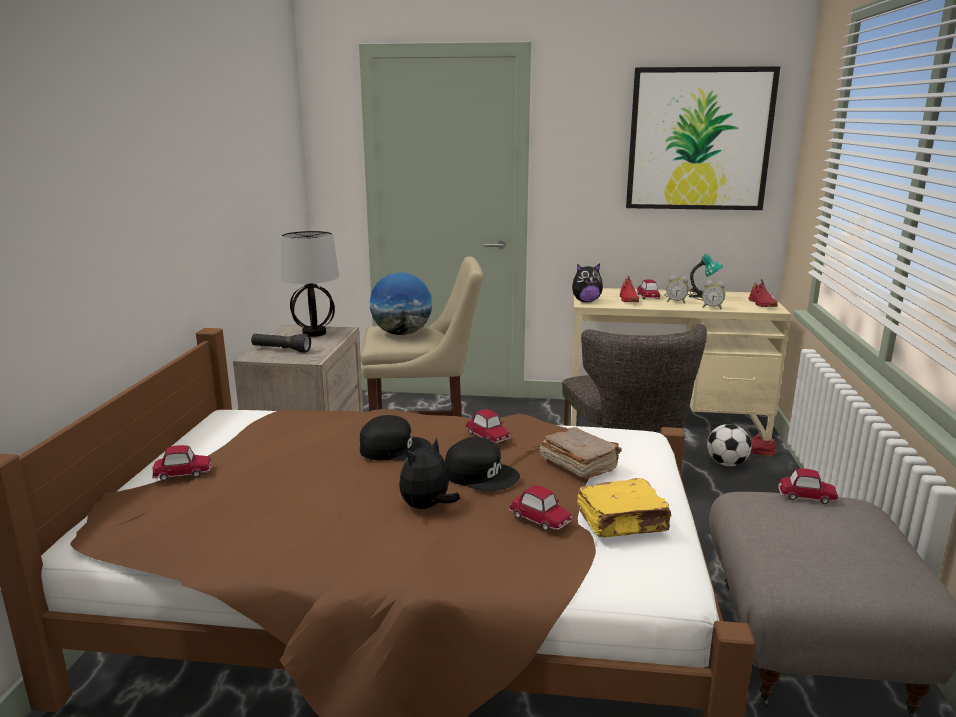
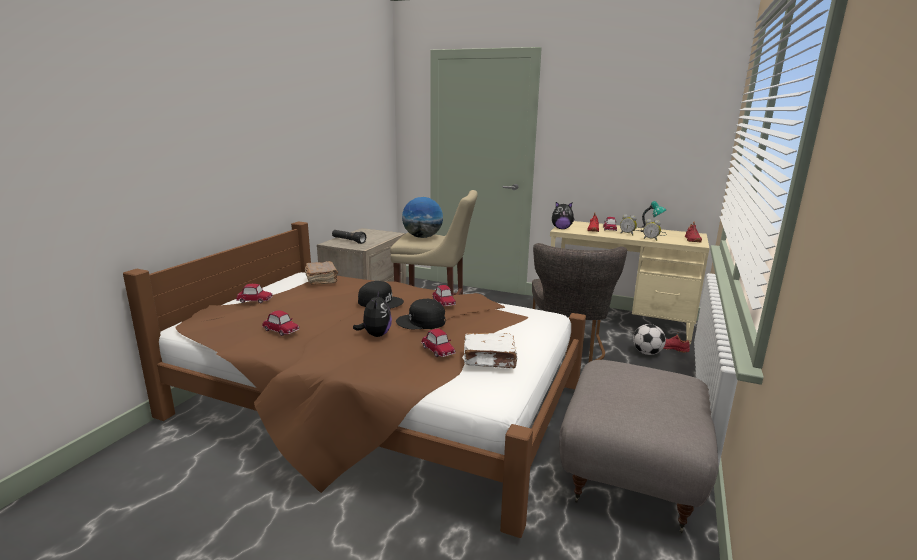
camera: 15 degrees right, 0 degrees up
(314, 333) = (376, 234): table lamp -> none
(427, 507) = (375, 335): plush toy -> plush toy turned 120 degrees clockwise
(481, 474) = (421, 322): black cap -> black cap turned 135 degrees clockwise
(578, 465) = (490, 325): brown book -> brown book (322, 280)
(623, 522) = (490, 360): yellow book -> white book
(699, 139) = (658, 117): picture -> none
(806, 496) = (648, 368): toy car -> toy car (281, 330)

